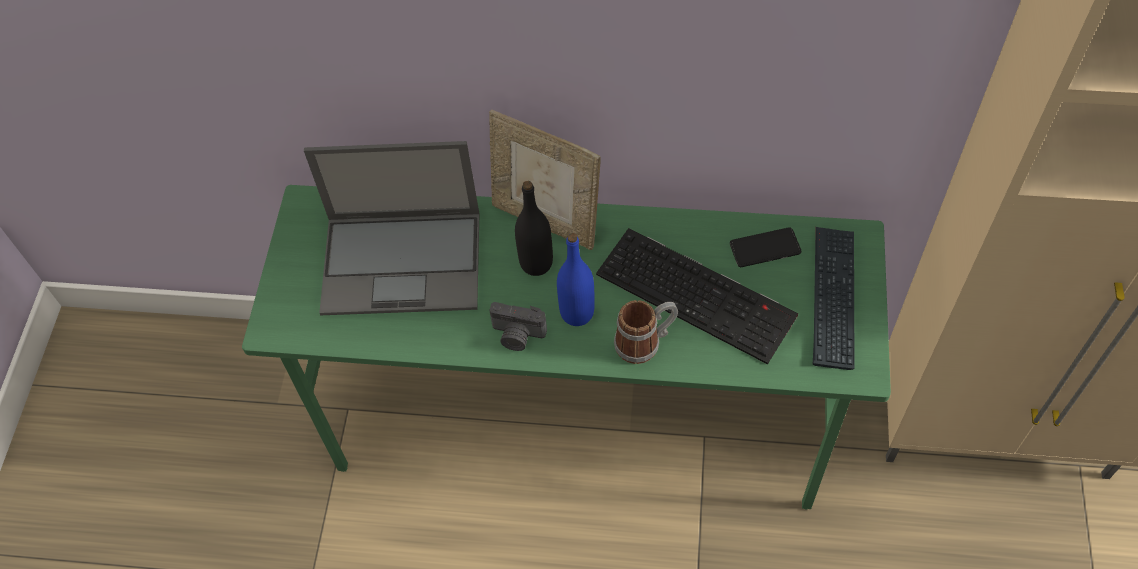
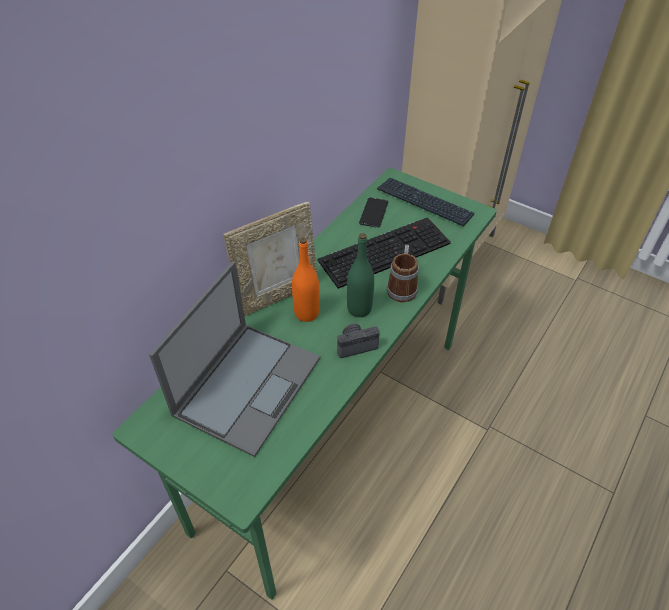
camera: 65 degrees left, 10 degrees down
(517, 335) = (355, 345): camera -> camera turned 150 degrees counterclockwise
(536, 263) = (306, 313): black bottle -> orange bottle
(577, 313) = (359, 309): blue bottle -> green bottle

